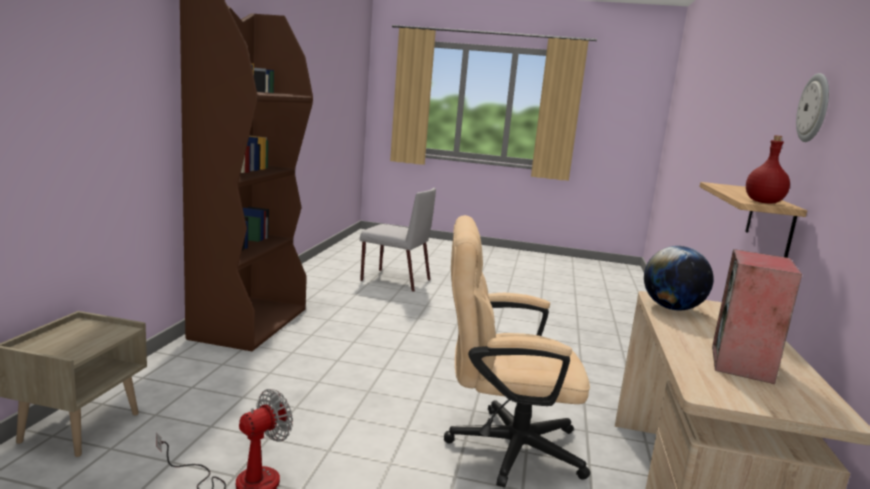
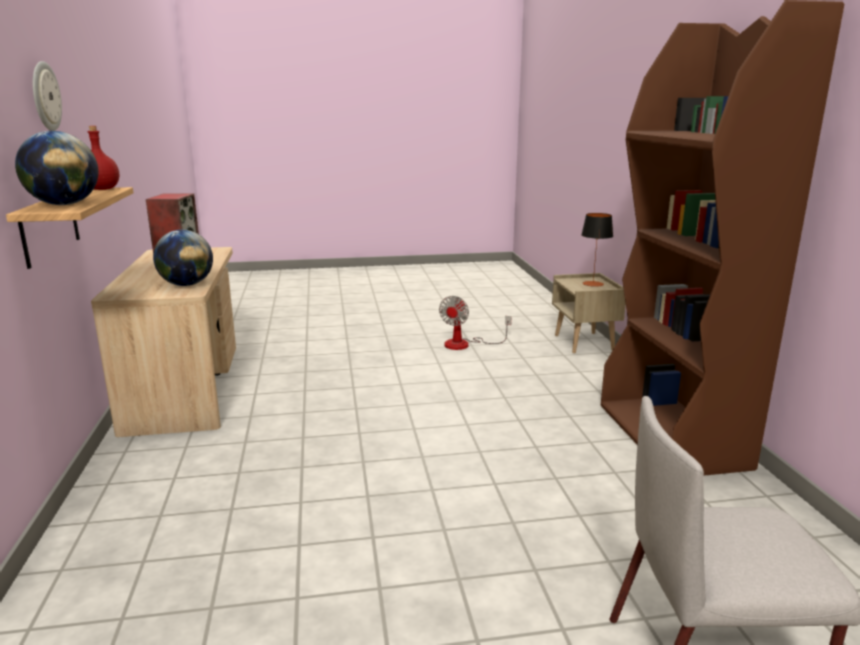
camera: 160 degrees right, 5 degrees up
(63, 338) = (593, 284): none -> table lamp
(501, 446) = (324, 389): beige office chair -> none
(733, 188) = (64, 204): none -> globe

